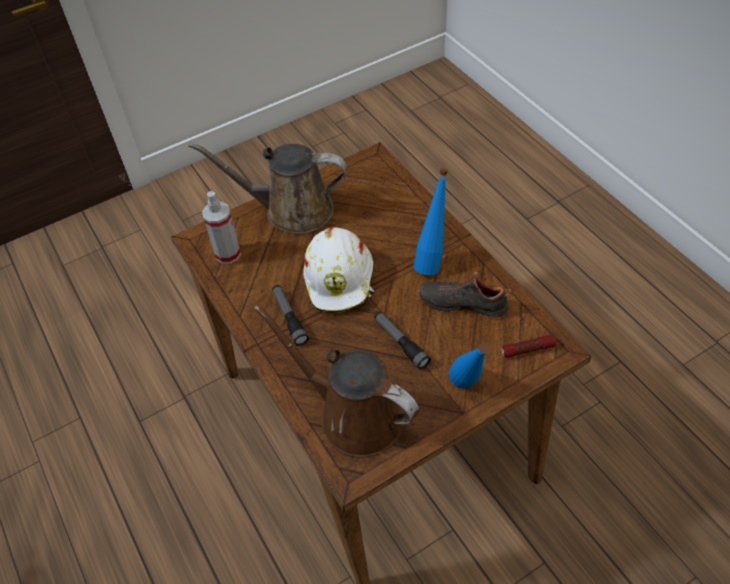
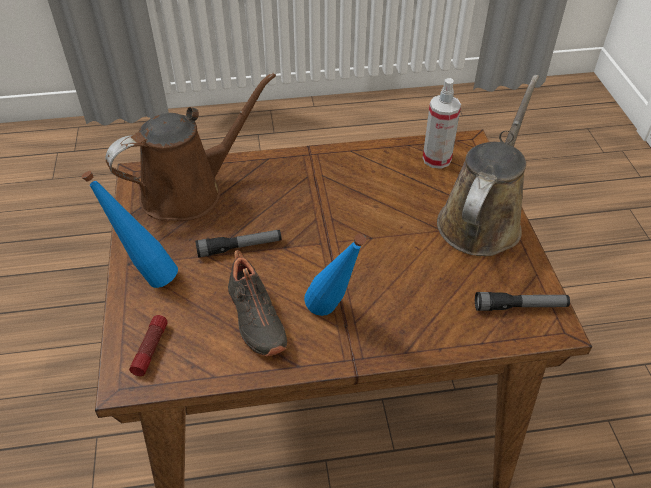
camera: 110 degrees right, 5 degrees down
(289, 318) = (325, 180): flashlight -> flashlight (520, 306)
(340, 279) = (353, 229): white hard hat -> none
(462, 302) = (254, 319): black shoe -> black shoe turned 120 degrees clockwise

